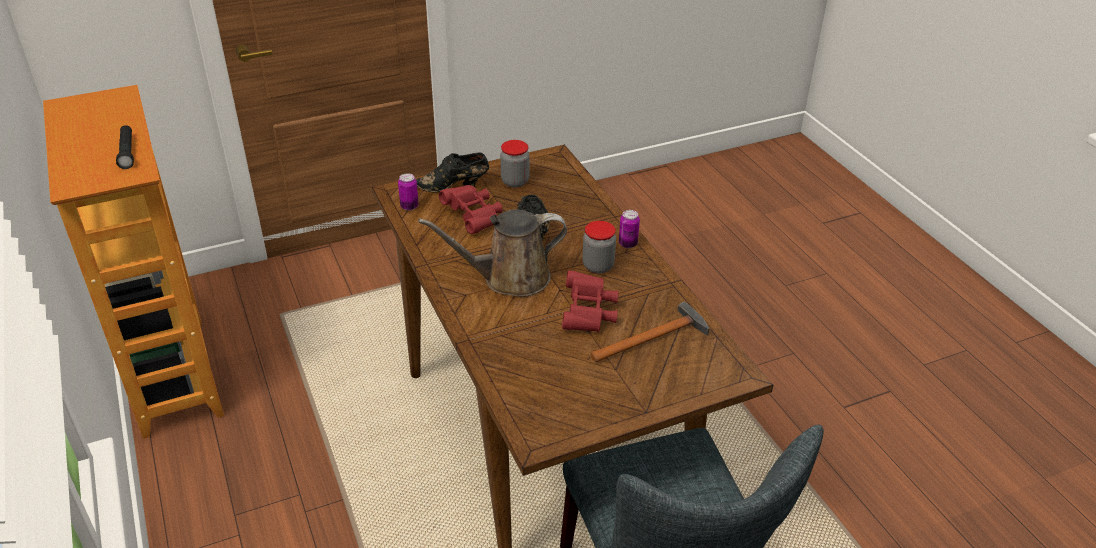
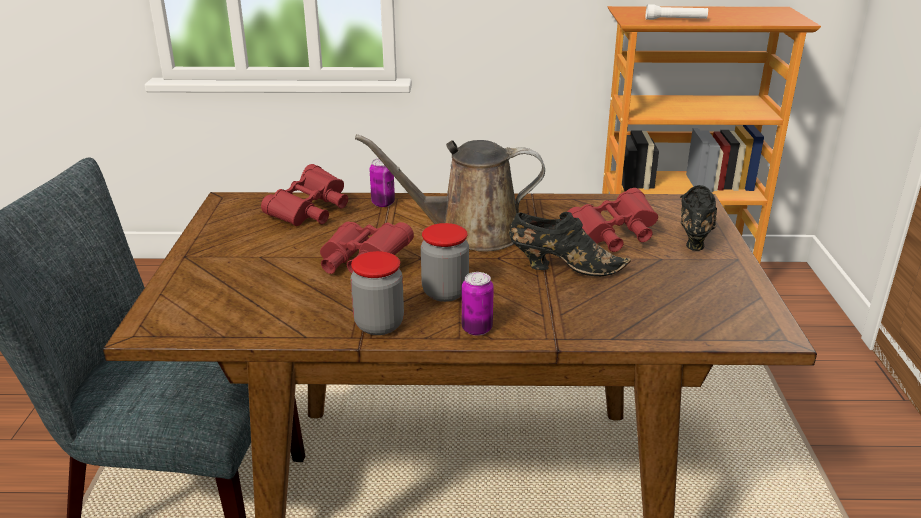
camera: 115 degrees right, 10 degrees down
(127, 152) = (675, 20): black flashlight -> white flashlight
(409, 206) = (658, 206): can -> can (383, 203)
(509, 278) = (469, 234): brown watering can -> brown watering can turned 105 degrees counterclockwise
(515, 181) = (695, 280): jar -> jar (379, 325)
(526, 374) = (310, 212): none -> red binoculars
(653, 338) = (277, 291): hammer -> none

